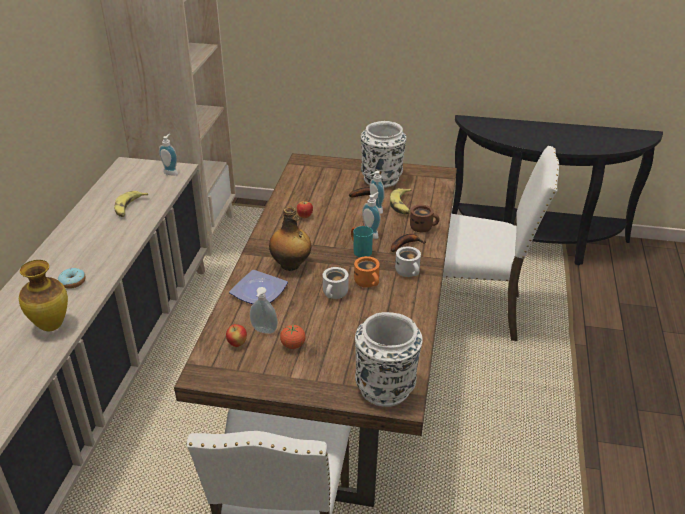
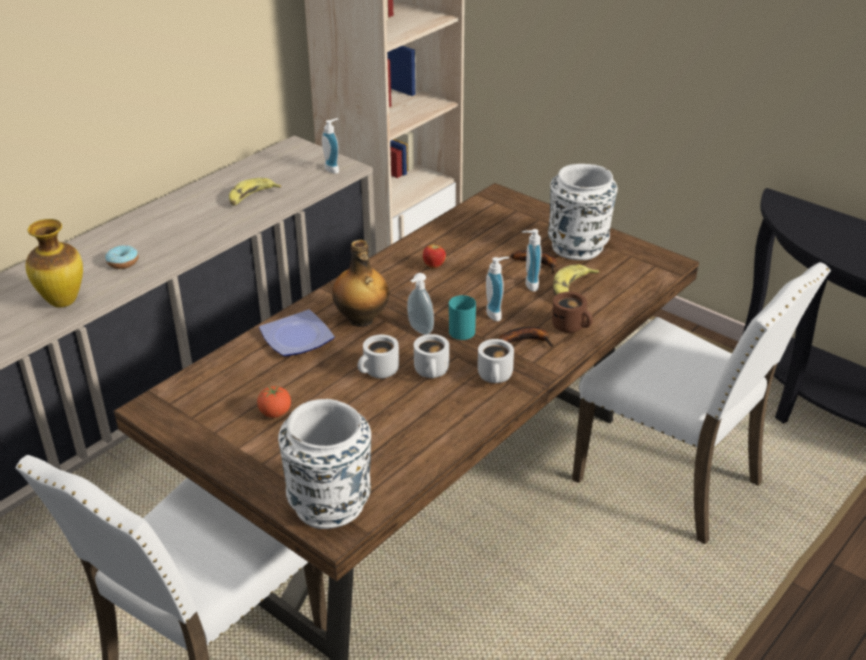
camera: 30 degrees right, 0 degrees up
(237, 344) = (218, 389): apple -> none
(264, 331) = (259, 385): soap dispenser -> soap dispenser (419, 330)
(368, 282) = (433, 372): orange mug -> white mug

